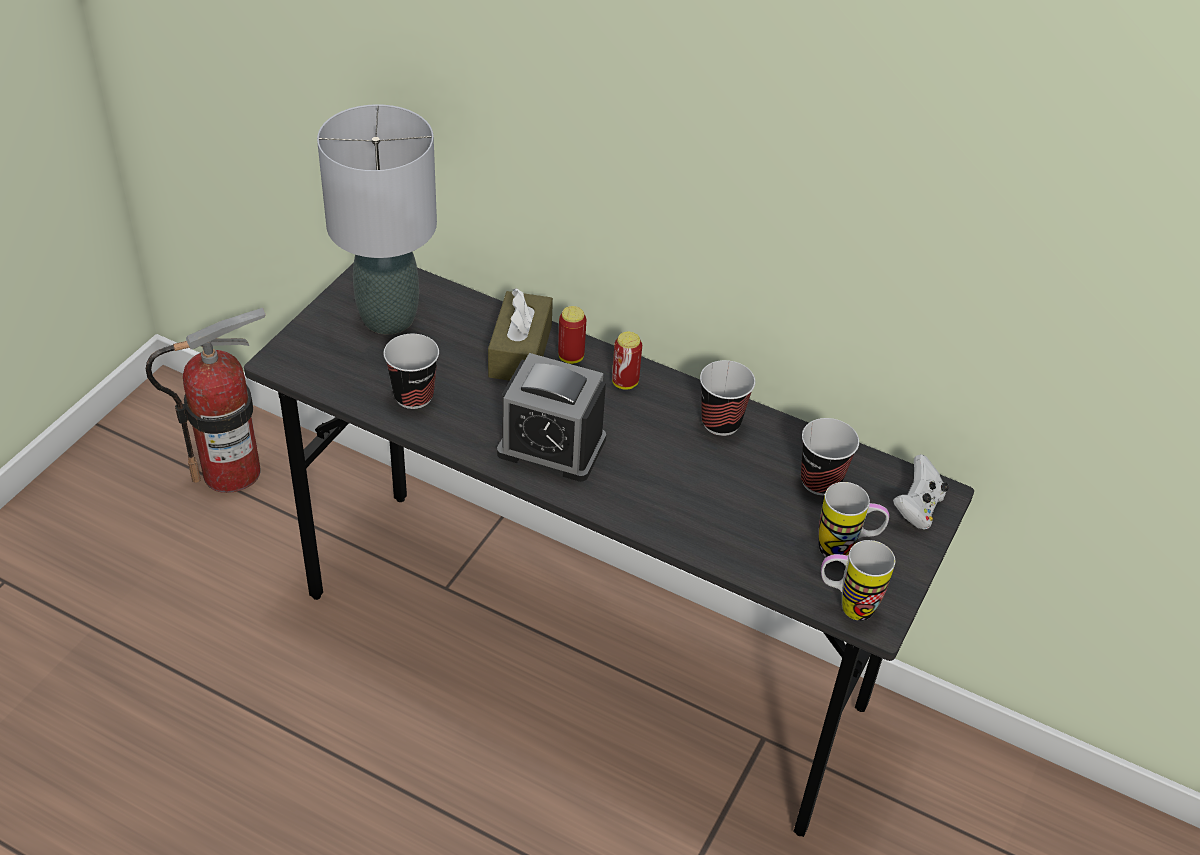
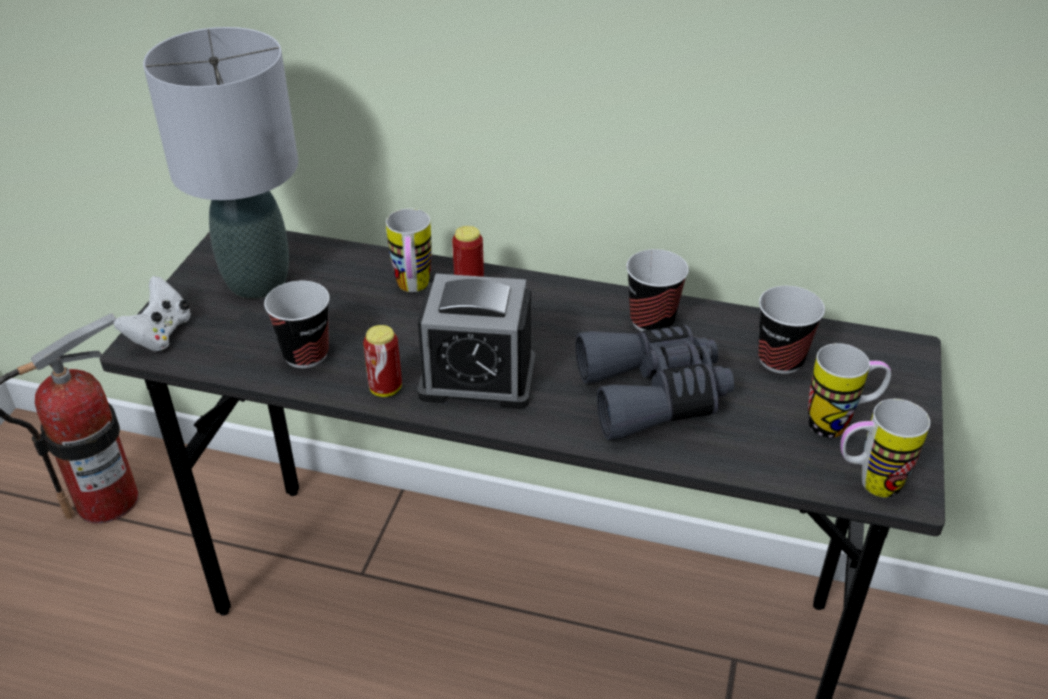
camera: 10 degrees left, 5 degrees down
(520, 351) = (413, 289): brown tissue box -> mug
(625, 382) = (535, 300): can -> can (385, 388)
(696, 491) = (653, 394): none -> grey binoculars
(917, 508) = (892, 367): white game controller -> white game controller (160, 333)

